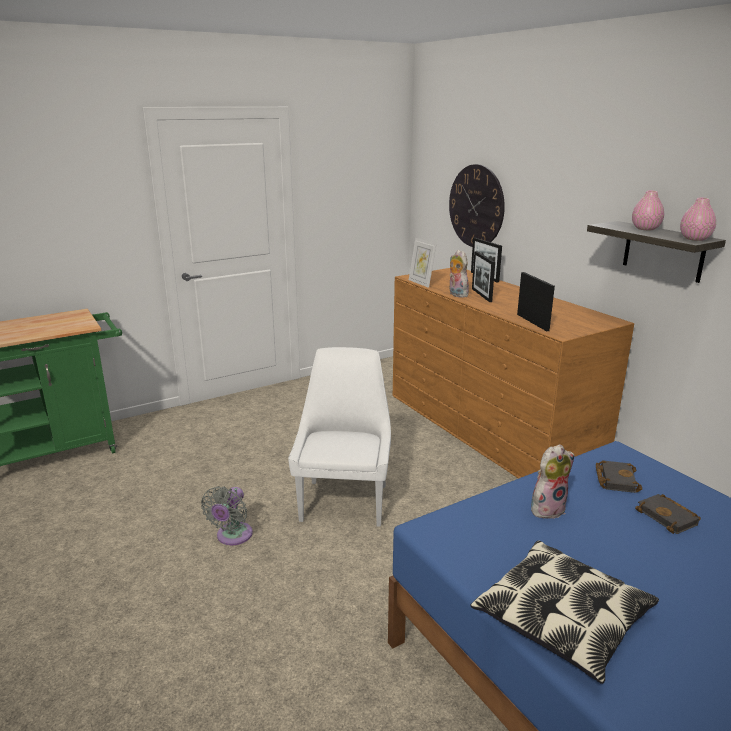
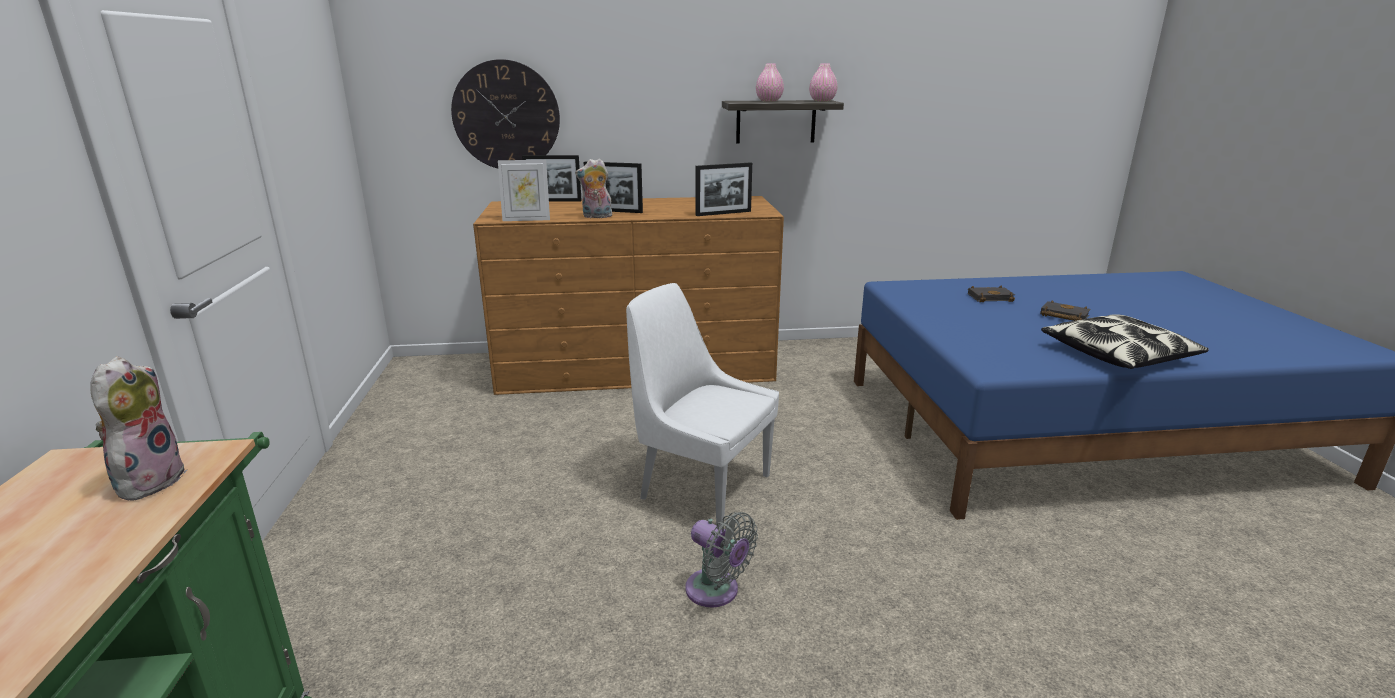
camera: 65 degrees left, 0 degrees up
(532, 322) = (723, 213): picture frame -> picture frame turned 150 degrees clockwise
(547, 508) = (968, 325): plush toy -> plush toy (149, 480)
(615, 479) = (930, 296): black book -> black book (1062, 316)

